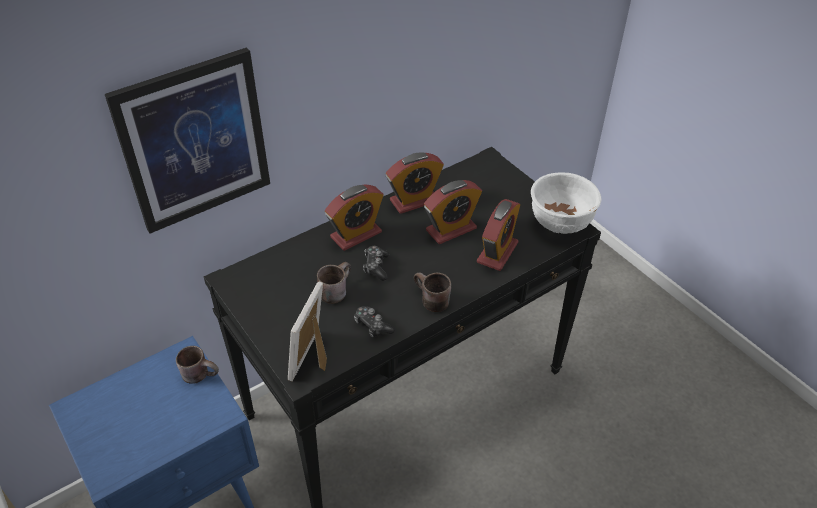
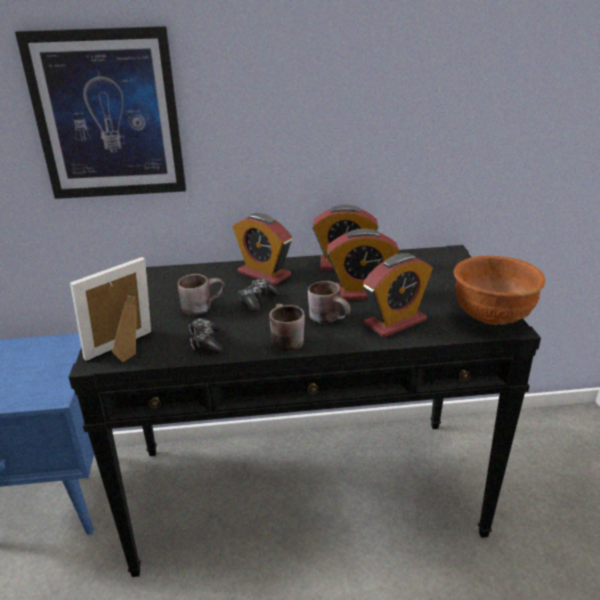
camera: 30 degrees right, 15 degrees down
(201, 373) = (72, 360): brown mug -> brown mug (331, 318)
(356, 235) = (264, 274): alarm clock -> alarm clock turned 45 degrees clockwise
(559, 223) = (491, 317): white bowl -> brown bowl

